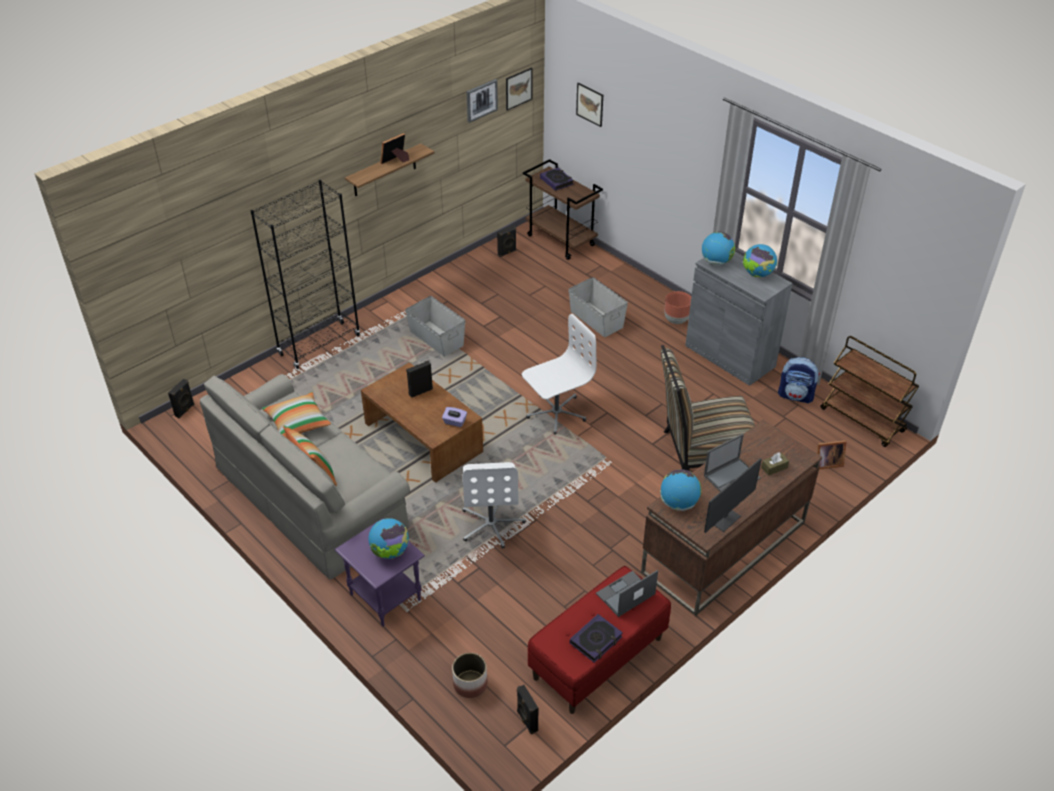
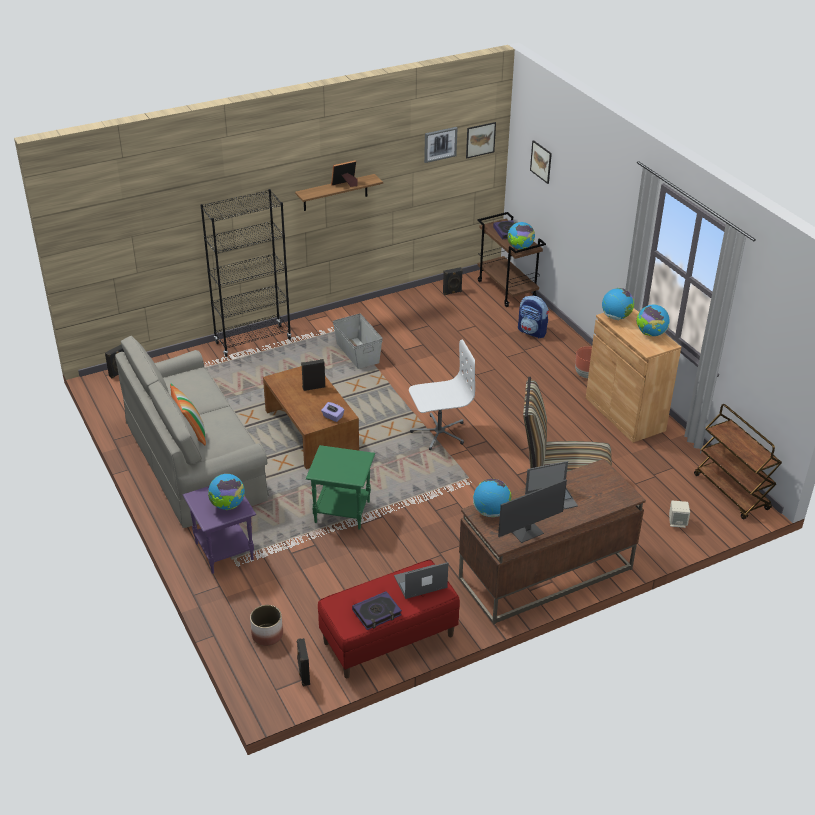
camera: 15 degrees right, 5 degrees down
(297, 423) = (194, 391): pillow -> none
(491, 524) = (341, 512): white office chair -> green side table
(577, 197) = (520, 248): none -> globe
(596, 319) = (511, 361): grey storage box -> none
(730, 356) = (625, 414): grey cabinet -> brown cabinet
(774, 467) = (595, 500): brown tissue box -> none
(796, 396) = (674, 459): backpack -> backpack (532, 332)
(826, 463) = (677, 522): picture frame -> beige speaker

